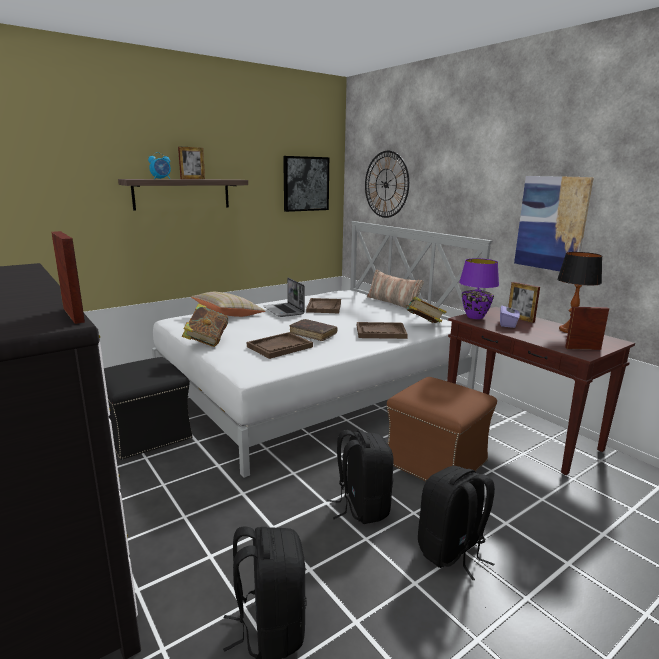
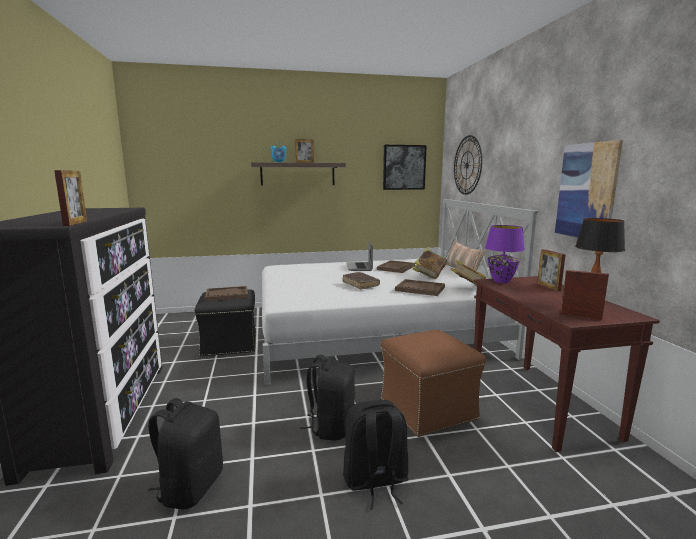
camera: 25 degrees right, 5 degrees down
(207, 341) = (279, 281): book -> book (429, 275)
(228, 315) = (315, 266): beige pillow -> none
(279, 347) = (324, 289): brown tray -> brown tray (227, 295)
(508, 324) = (527, 289): purple tissue box -> none

